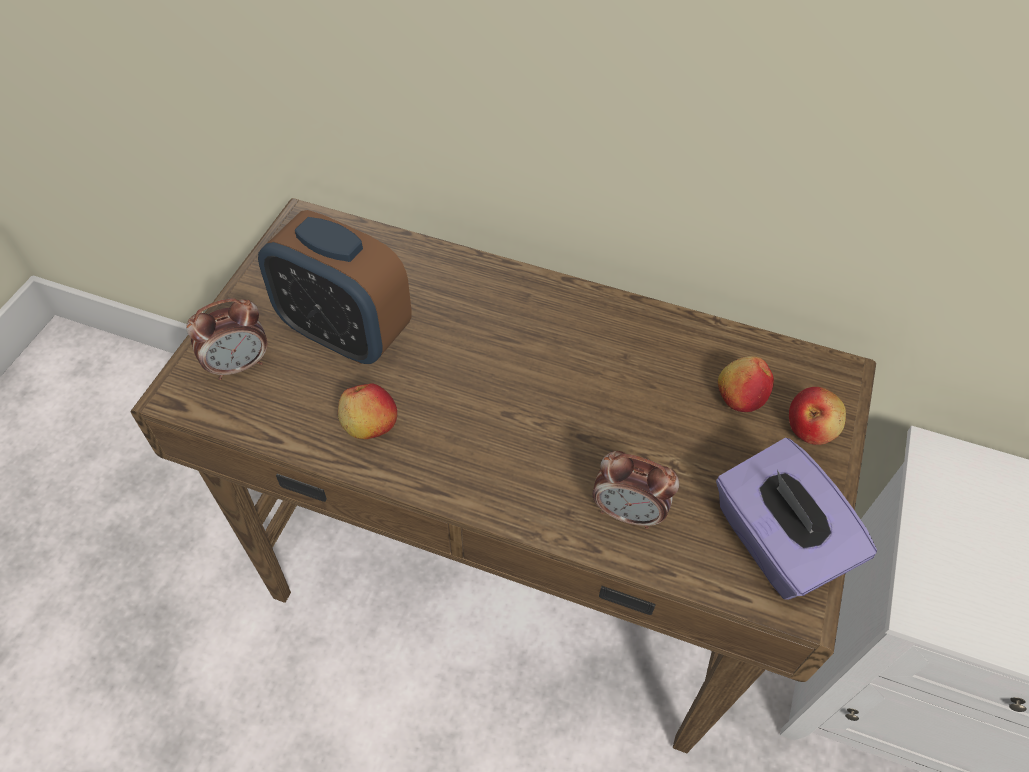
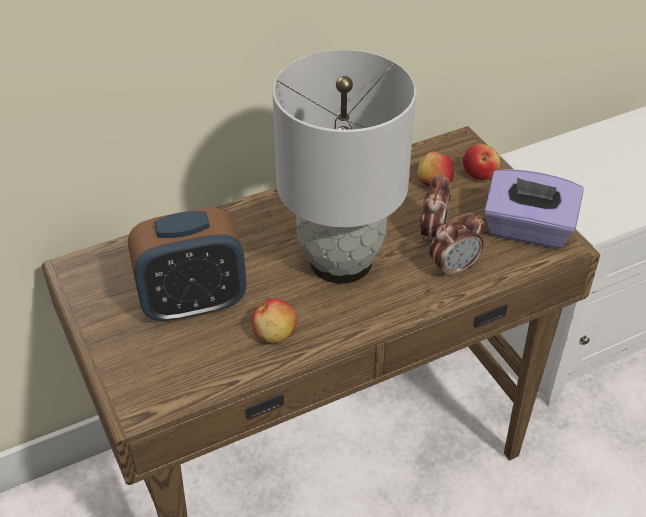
camera: 45 degrees left, 10 degrees down
(239, 365) = (152, 366): alarm clock -> alarm clock (432, 232)
(526, 403) = (341, 261): none -> white table lamp

